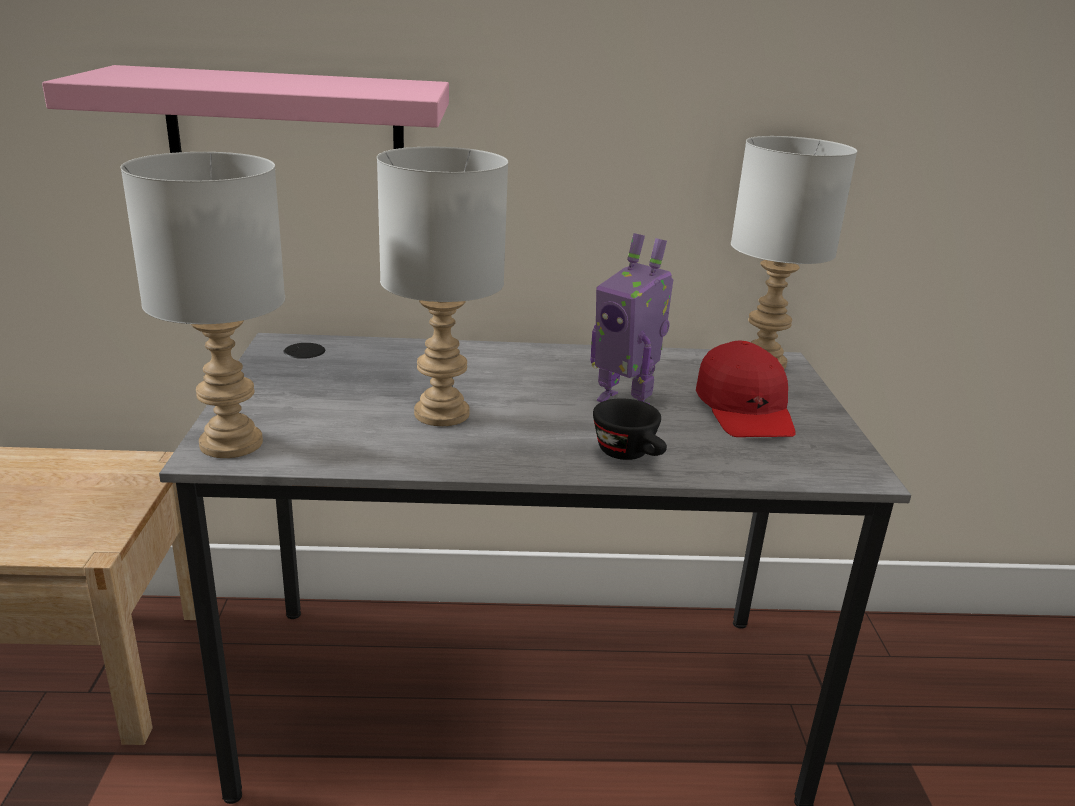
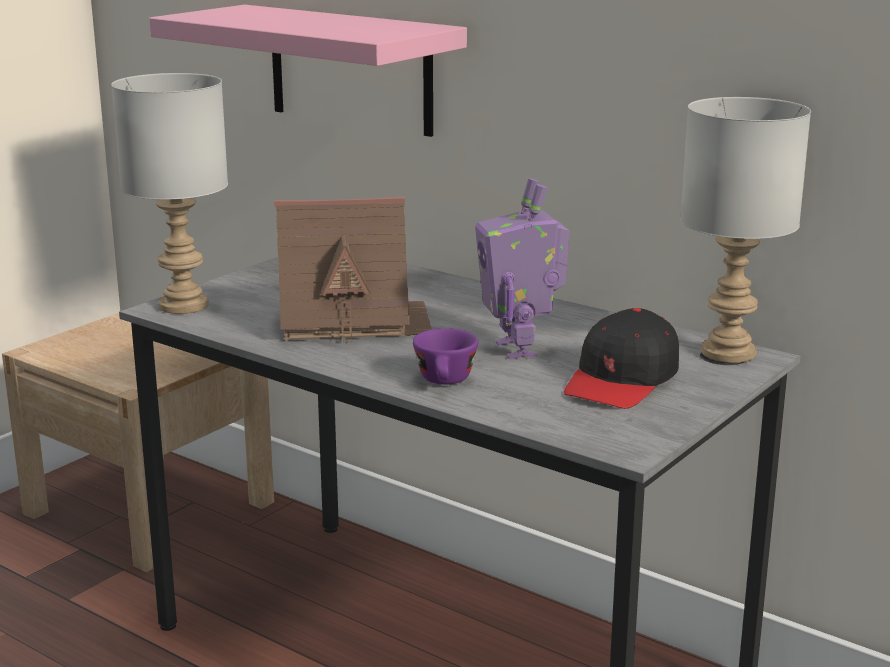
camera: 40 degrees right, 5 degrees down
(440, 413) = (353, 321): grey table lamp -> toy house
(630, 455) = (446, 382): black cup -> purple cup
(745, 409) = (622, 380): red cap -> black cap

